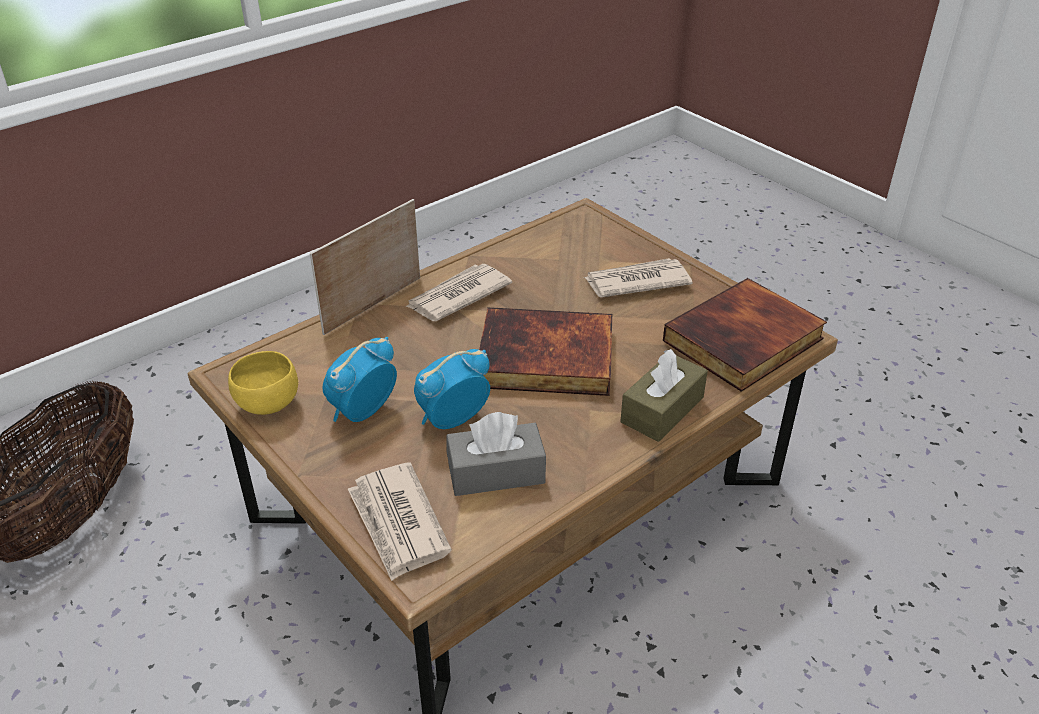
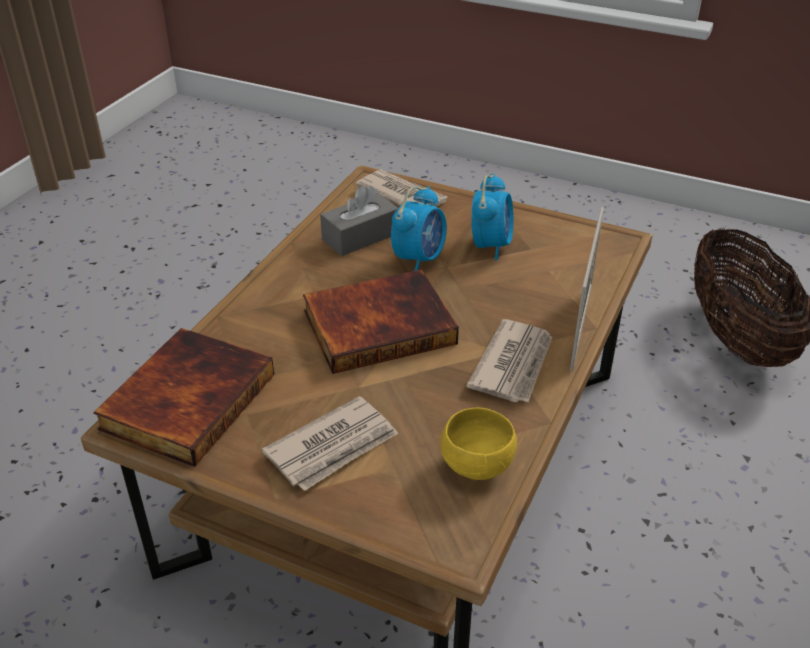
camera: 155 degrees right, 0 degrees up
(265, 404) = (564, 228): yellow bowl -> yellow bowl (478, 464)
(662, 410) = (252, 309): brown tissue box -> none

